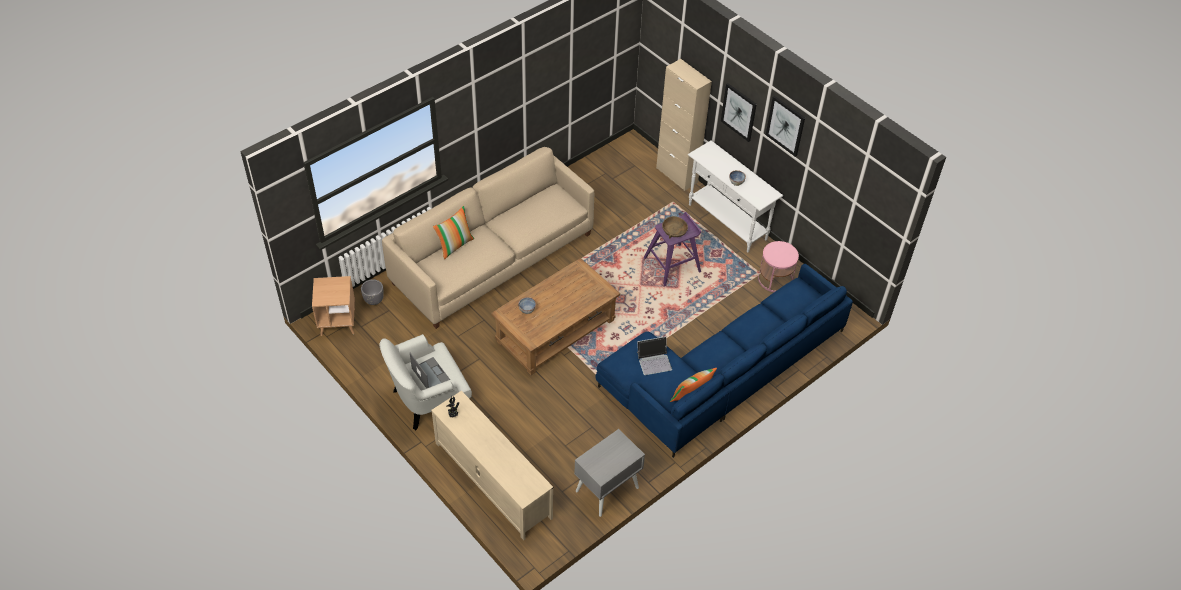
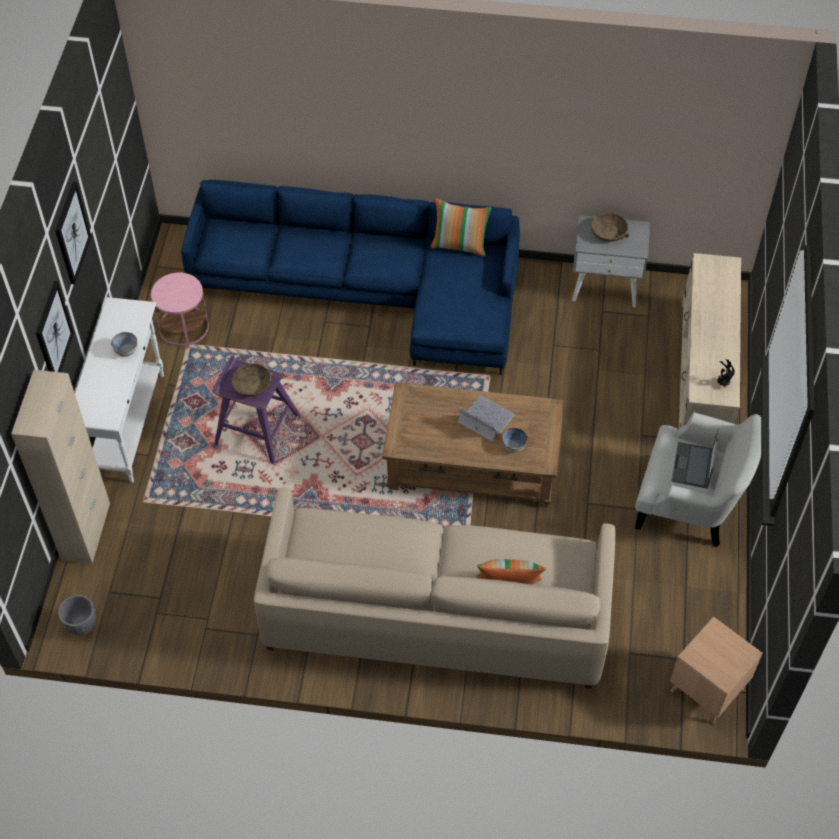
camera: 130 degrees left, 5 degrees up
(374, 300) = (635, 683): grey planter -> grey planter (81, 625)
(615, 457) = (609, 232): none -> brown bowl
(654, 361) = (451, 297): laptop -> laptop (485, 419)

